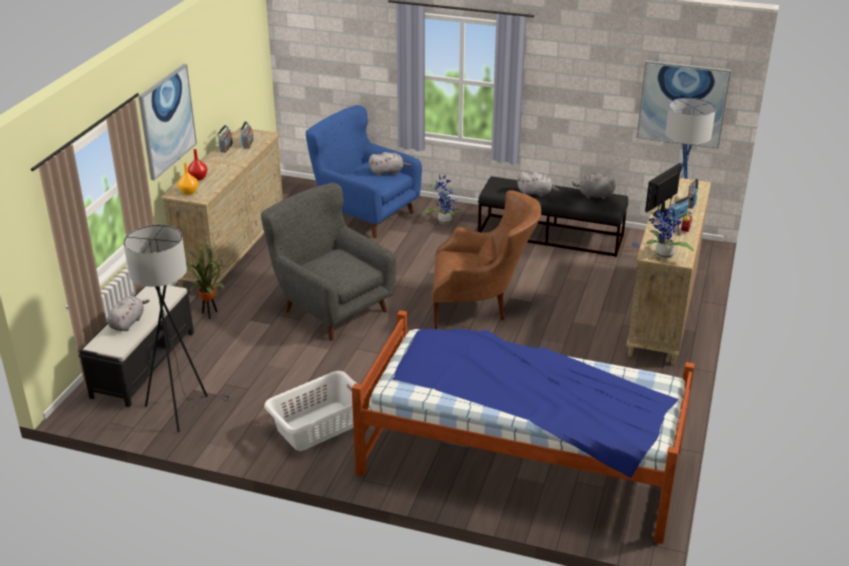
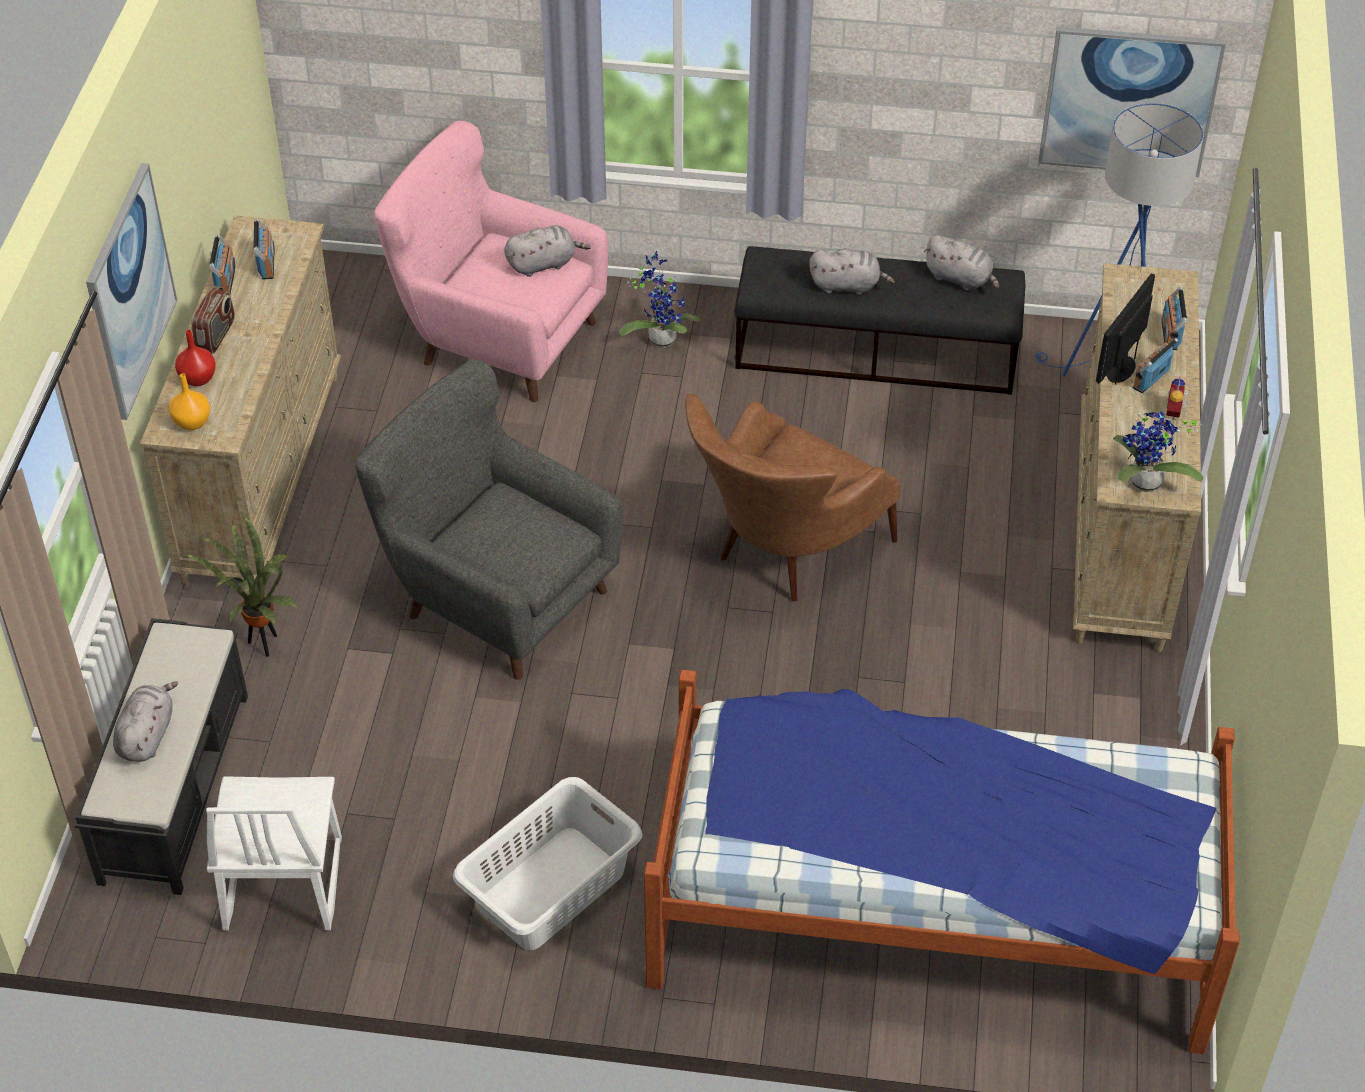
camera: 10 degrees left, 15 degrees up
(181, 408) = (281, 884): grey floor lamp -> white chair
(213, 164) = (216, 335): none -> radio
(365, 213) = (500, 337): blue armchair -> pink armchair
(481, 306) = (782, 555): brown armchair -> brown armchair turned 135 degrees clockwise
(594, 195) = (960, 279): grey plush toy -> grey plush toy turned 150 degrees counterclockwise

